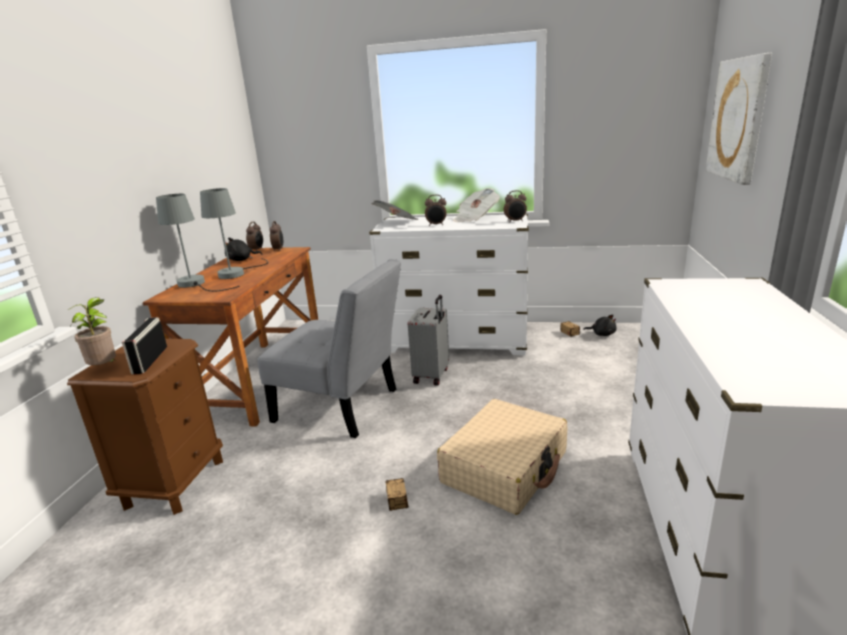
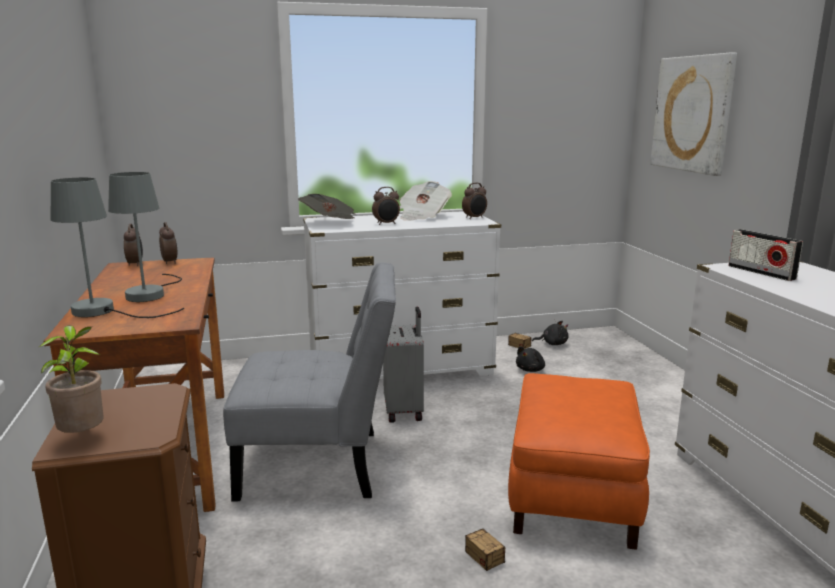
camera: 25 degrees left, 5 degrees down
(150, 360) = (147, 417): radio -> radio (761, 272)
(241, 260) = (130, 277): black plush toy -> black plush toy (531, 370)
(505, 467) = (571, 495): beige suitcase -> orange ottoman

